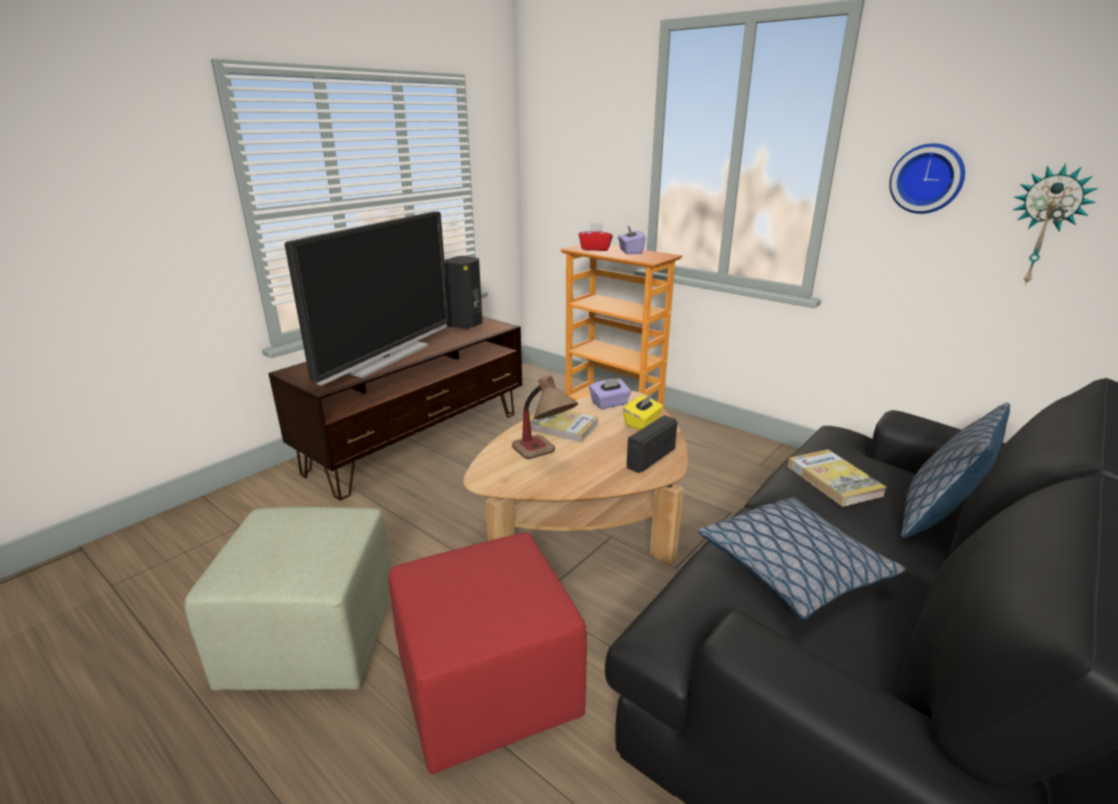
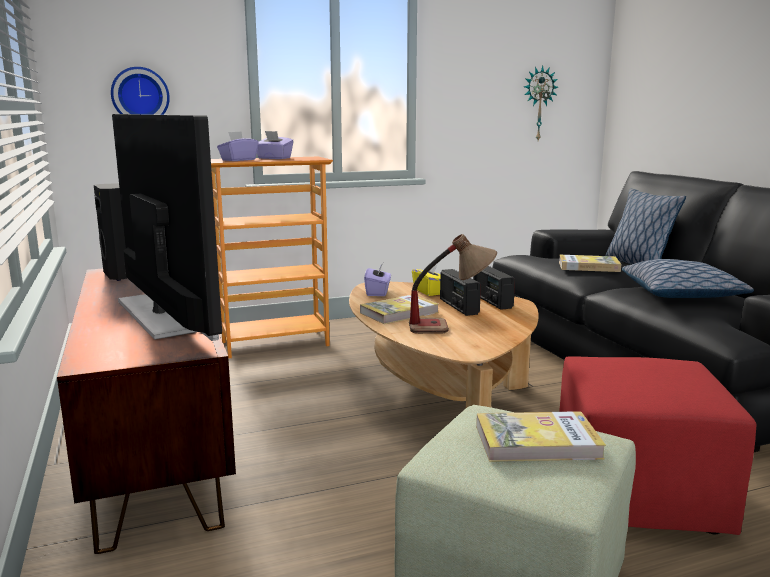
camera: 60 degrees left, 10 degrees down
(300, 547) = (537, 442): none -> book
(595, 249) = (238, 160): red tissue box -> purple tissue box
(610, 447) = (458, 307): none -> radio
(927, 178) = (475, 77): wall clock -> wall clock (140, 95)

